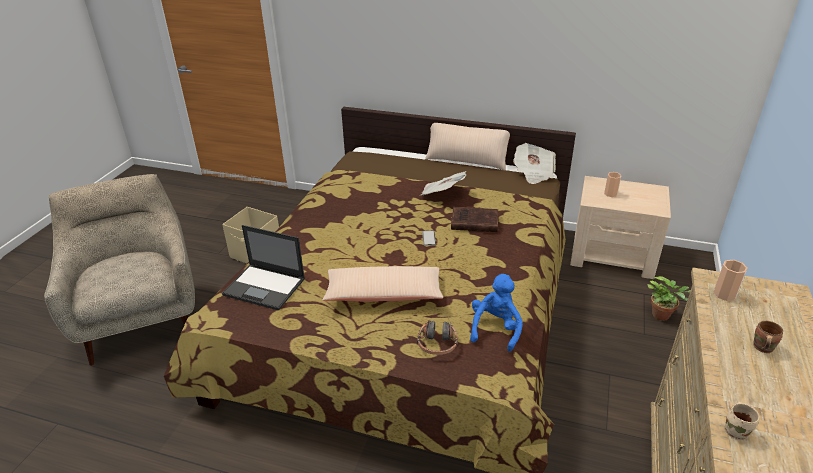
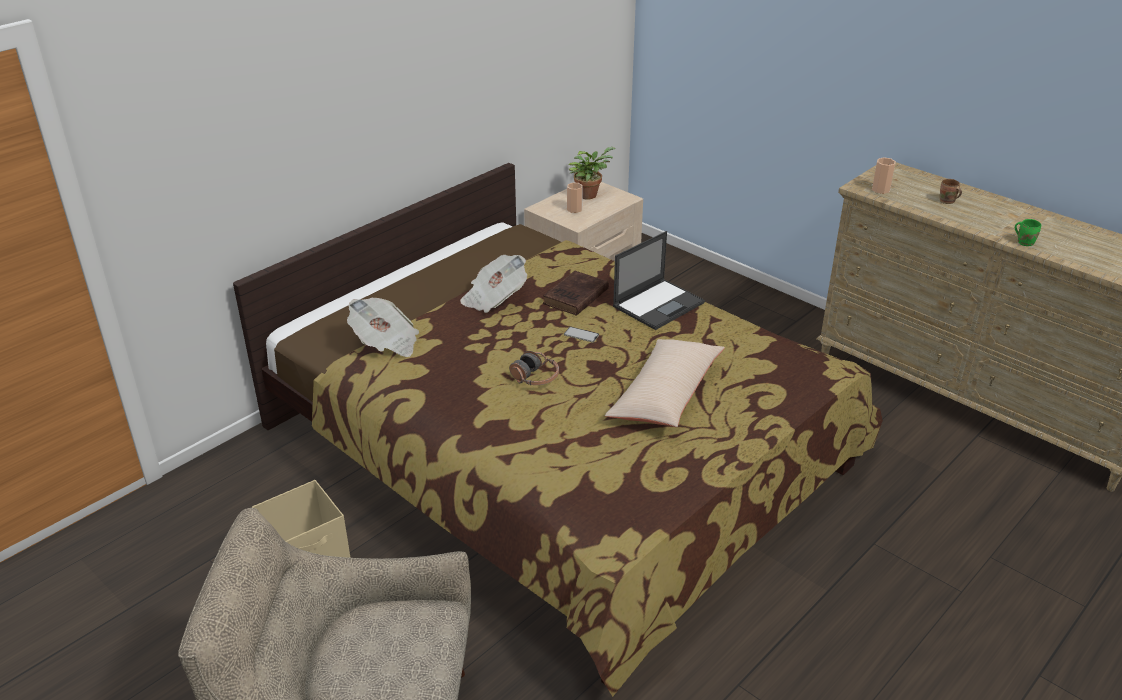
camera: 65 degrees left, 0 degrees up
(265, 287) = (586, 482): laptop -> laptop (659, 304)
(437, 344) = (770, 383): headphones -> headphones (535, 378)
(466, 160) = (420, 261): beige pillow -> none
(495, 329) = (765, 343): blue plush toy -> none
(533, 173) = (499, 231): newspaper -> newspaper (386, 343)
(663, 315) = (693, 292): potted plant -> potted plant (589, 194)
(736, 431) = (1024, 242): beige mug -> green mug

